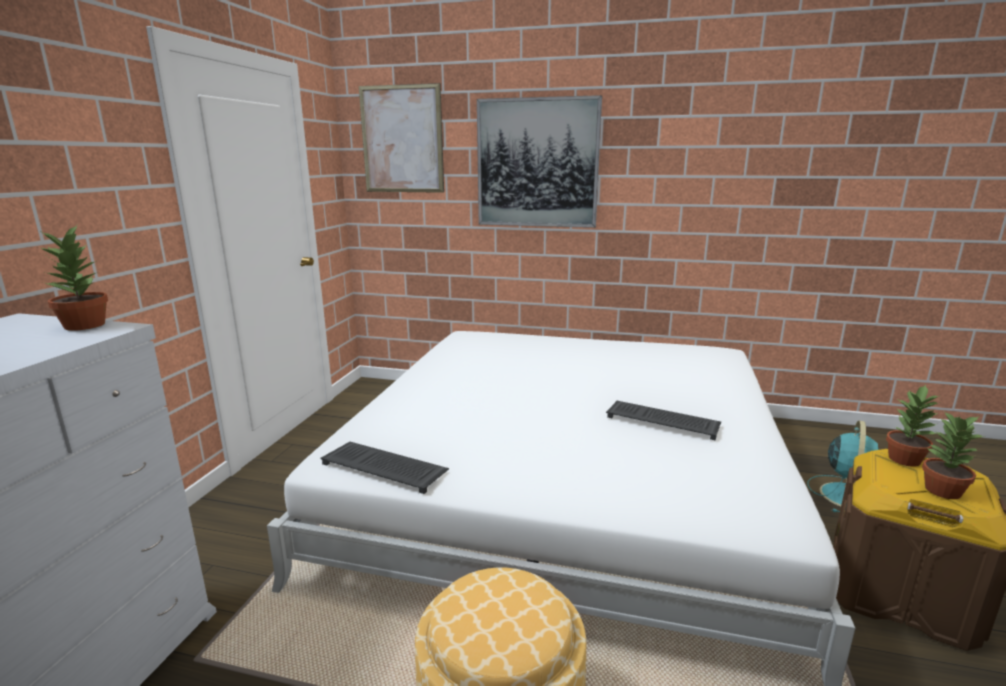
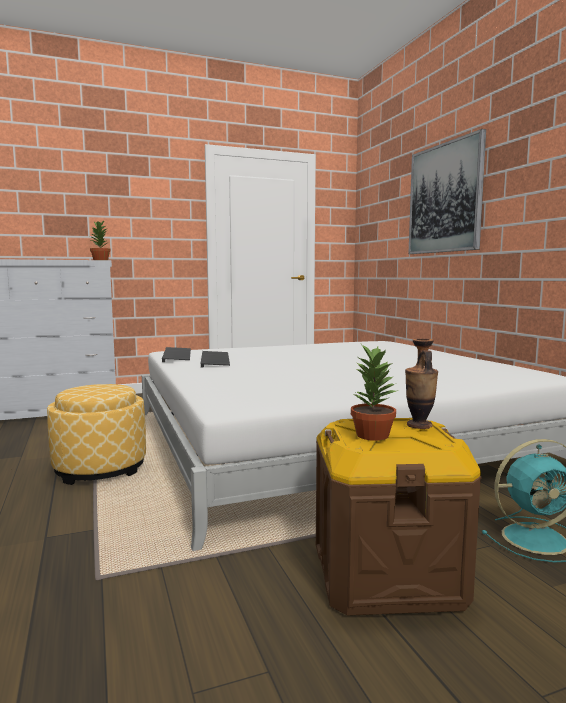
camera: 55 degrees right, 10 degrees down
(402, 139) = (379, 195): picture -> none
(664, 420) = (338, 377): keyboard -> keyboard (216, 360)
(905, 459) = (419, 425): potted plant -> vase

